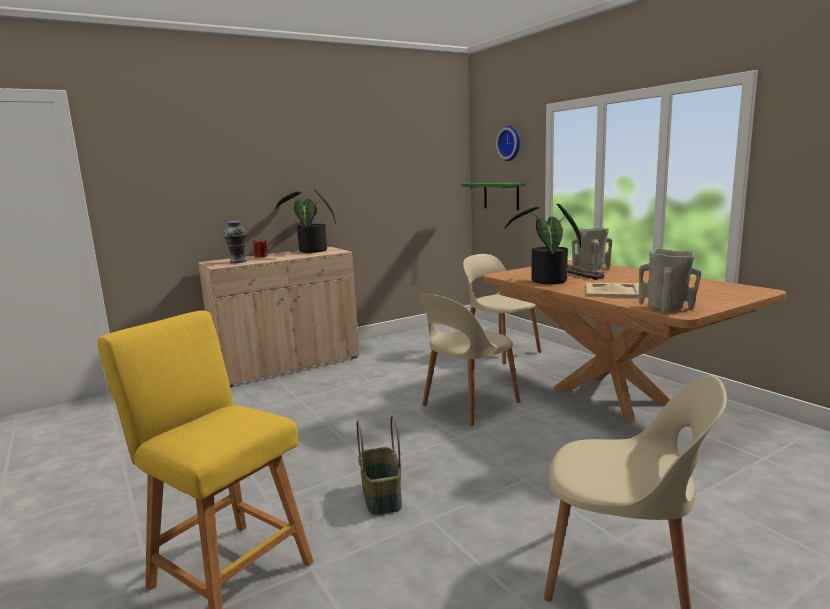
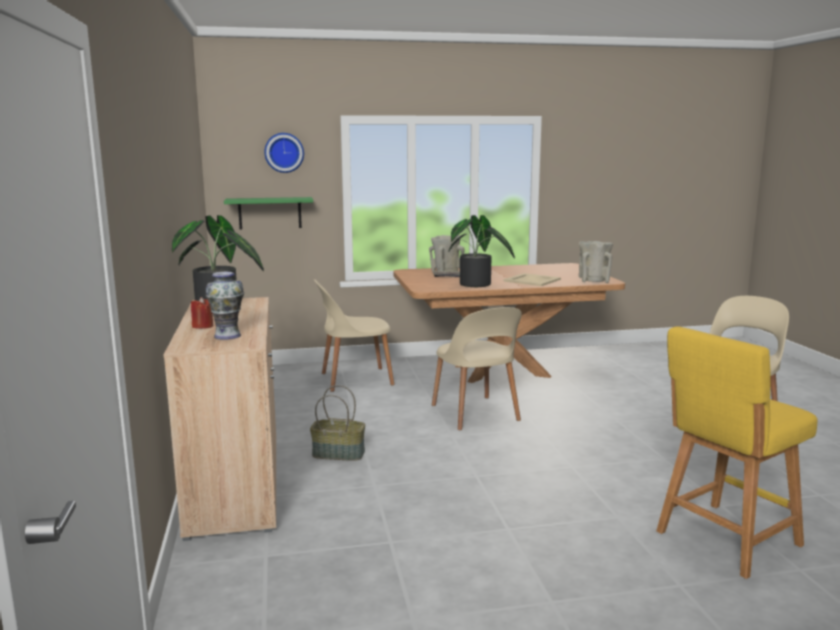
camera: 70 degrees left, 0 degrees up
(382, 496) = (626, 469): basket -> basket (339, 453)

